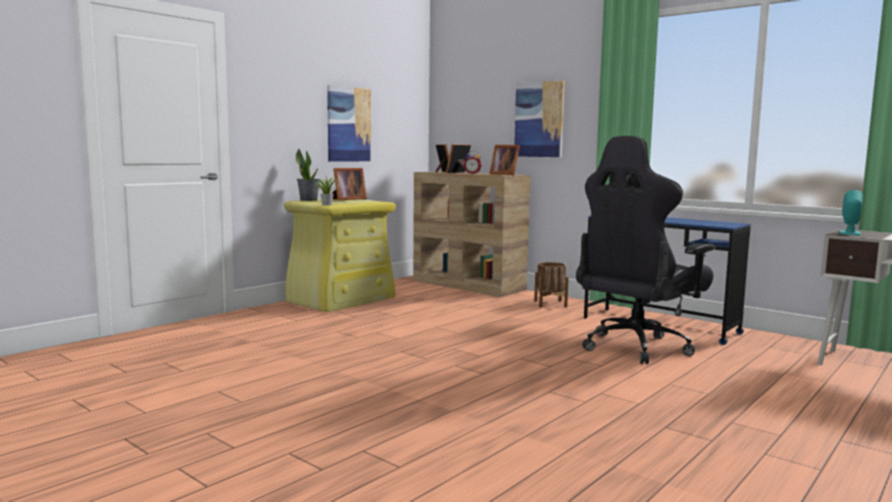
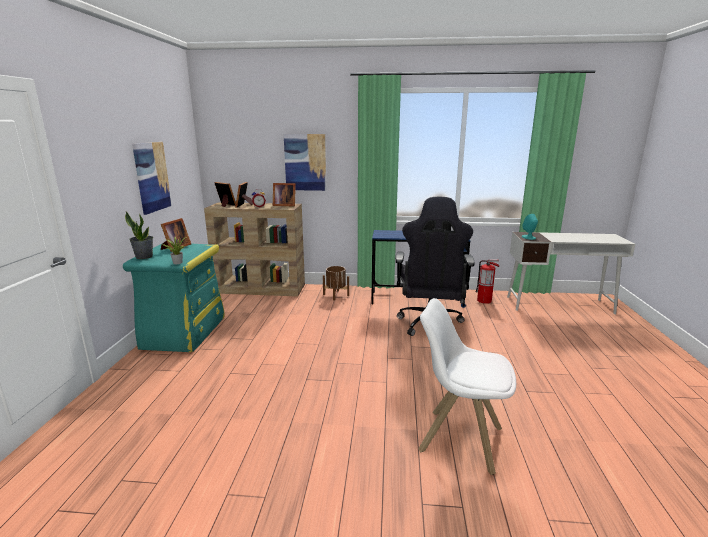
camera: 35 degrees left, 10 degrees up
(343, 300) = (186, 332): yellow nightstand -> turquoise nightstand
(489, 430) = (460, 439): none -> white chair
(776, 346) = (484, 300): none -> fire extinguisher

